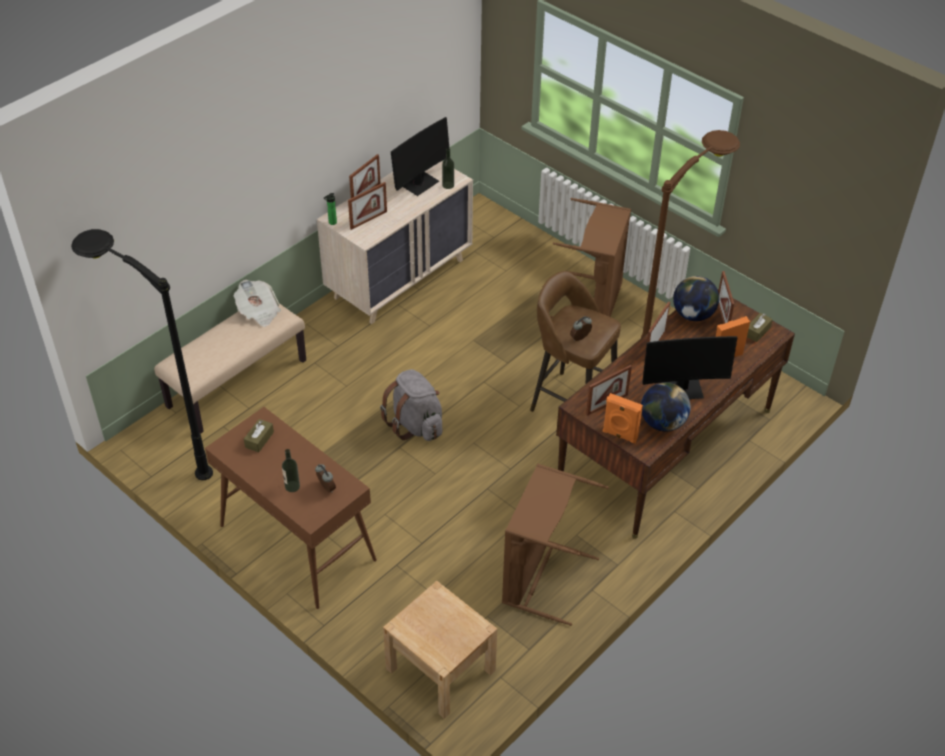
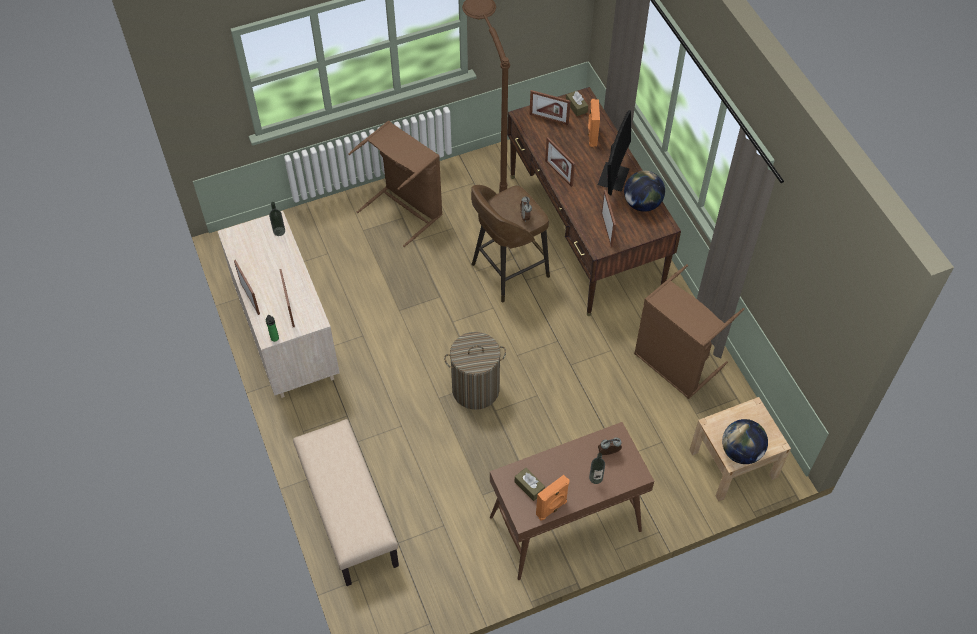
camera: 65 degrees left, 10 degrees up
(161, 450) = (401, 606): black floor lamp -> none
(258, 312) = (321, 450): newspaper -> none
(415, 424) = (475, 389): grey backpack -> laundry basket
(419, 183) = (262, 252): monitor -> none
(619, 435) = (642, 235): orange speaker -> orange speaker (552, 508)
(693, 315) = (538, 136): globe -> globe (741, 452)

